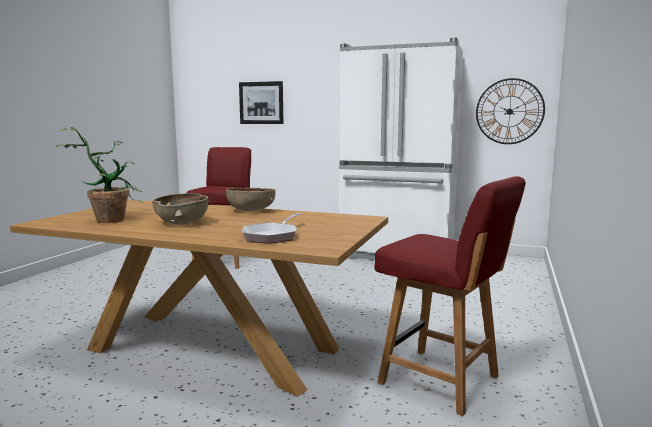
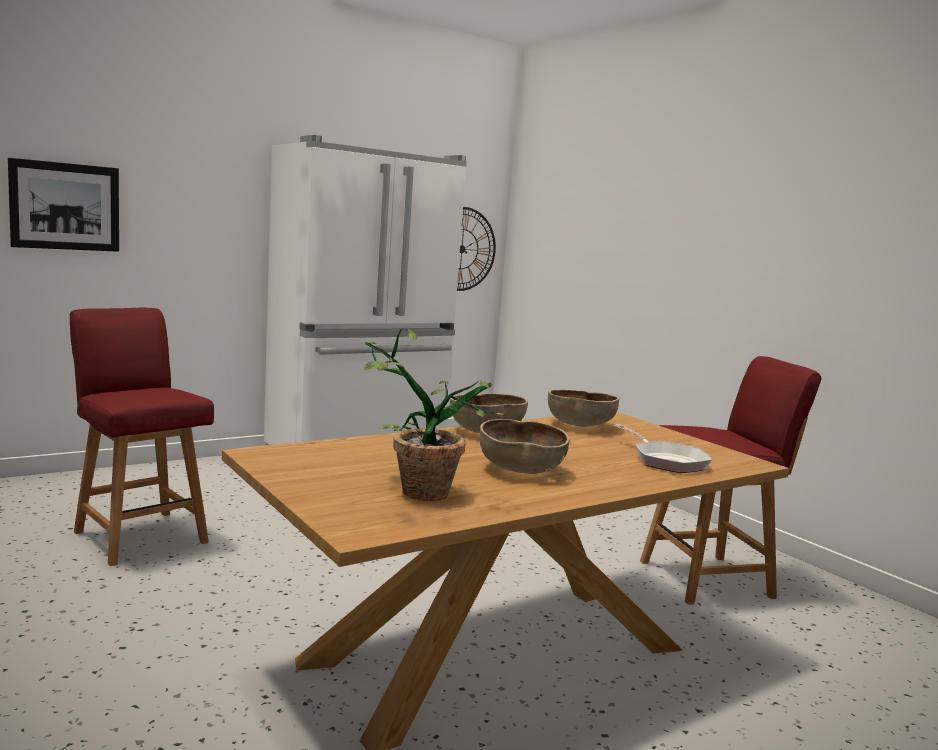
camera: 55 degrees left, 0 degrees up
(317, 217) = (580, 426): none -> brown bowl

